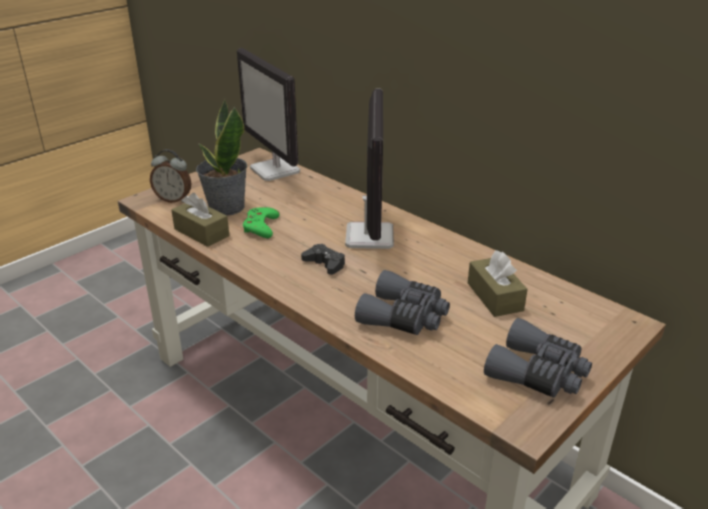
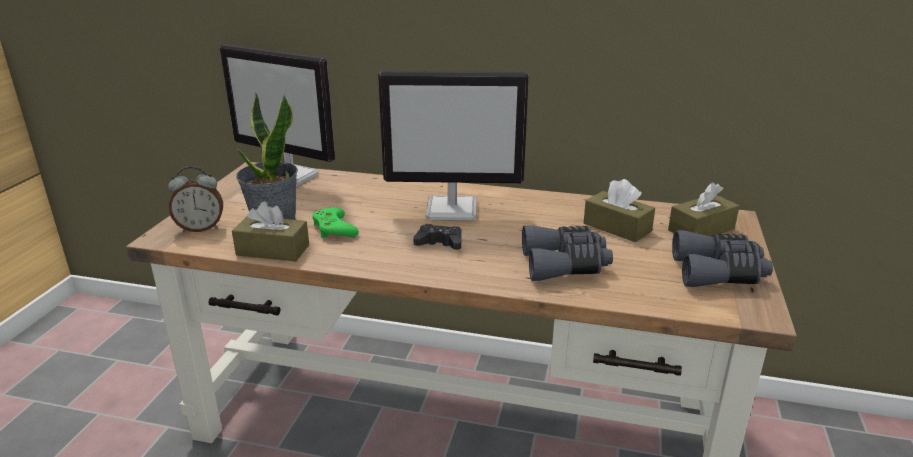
camera: 30 degrees left, 5 degrees down
(369, 236) = (453, 209): monitor -> monitor turned 120 degrees clockwise
(577, 325) = (701, 229): none -> brown tissue box

